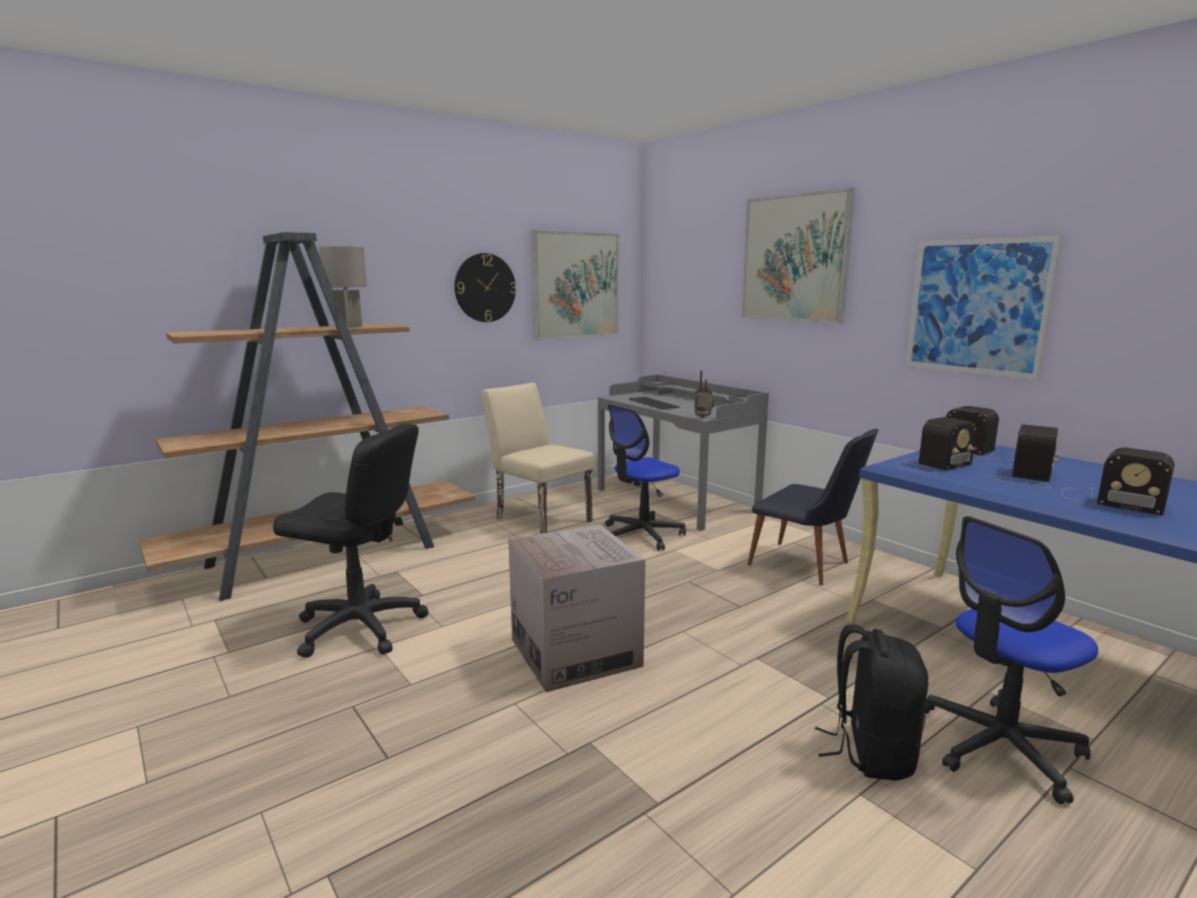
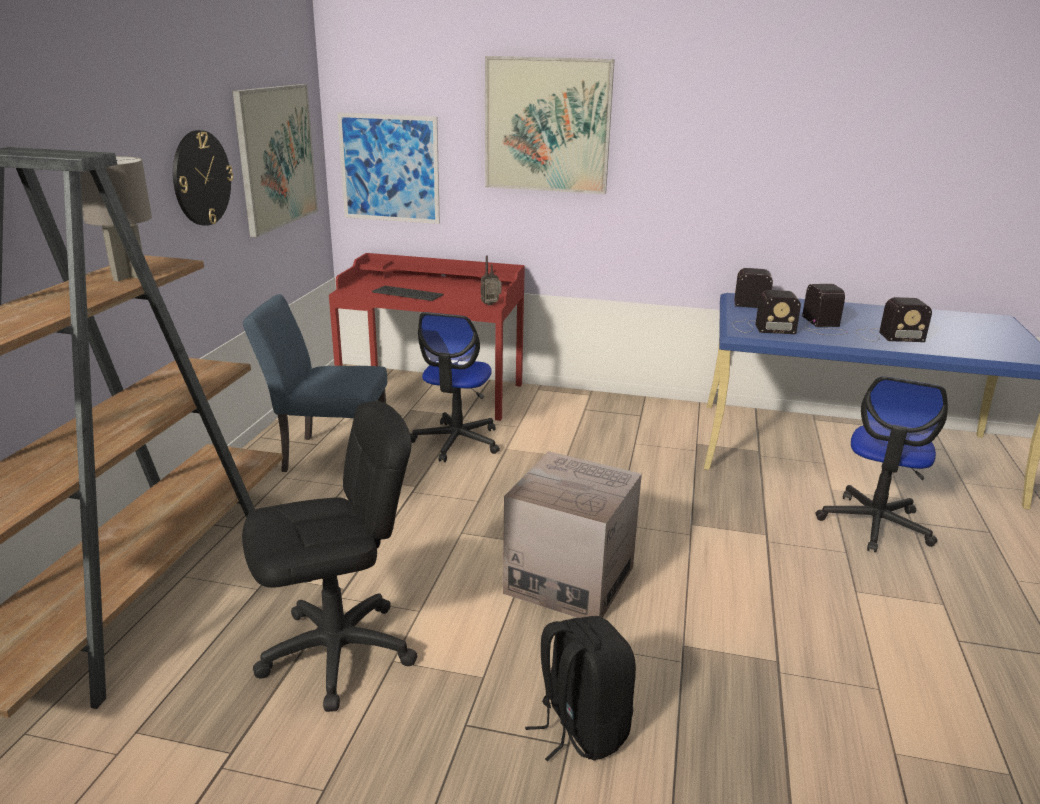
camera: 40 degrees left, 10 degrees up
(538, 518) = (327, 456): beige chair -> blue chair
(676, 500) = (433, 392): grey desk -> red desk
(807, 566) = (623, 429): black chair -> none
(870, 752) = (829, 561): black backpack -> black backpack (580, 728)
(931, 465) = (761, 328): radio -> radio turned 75 degrees clockwise
(977, 307) = (734, 179): picture -> picture (389, 168)

